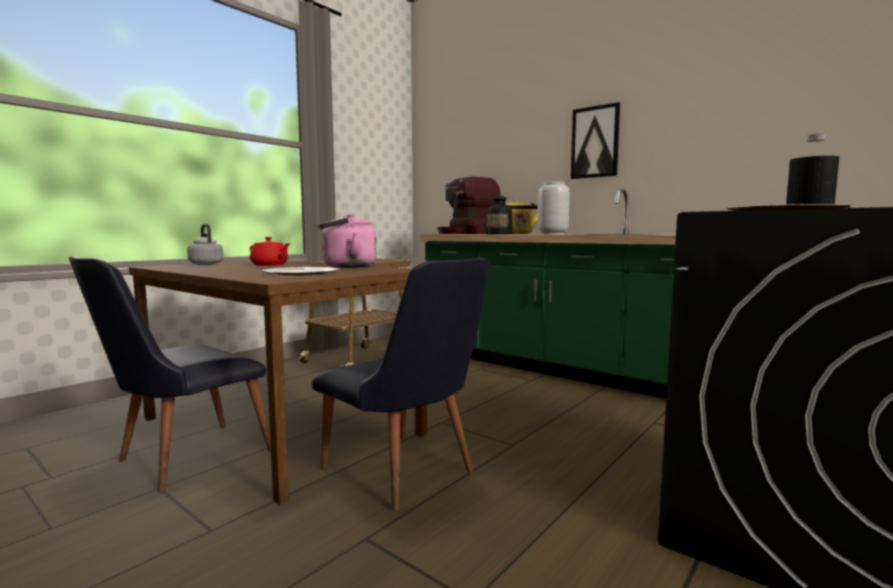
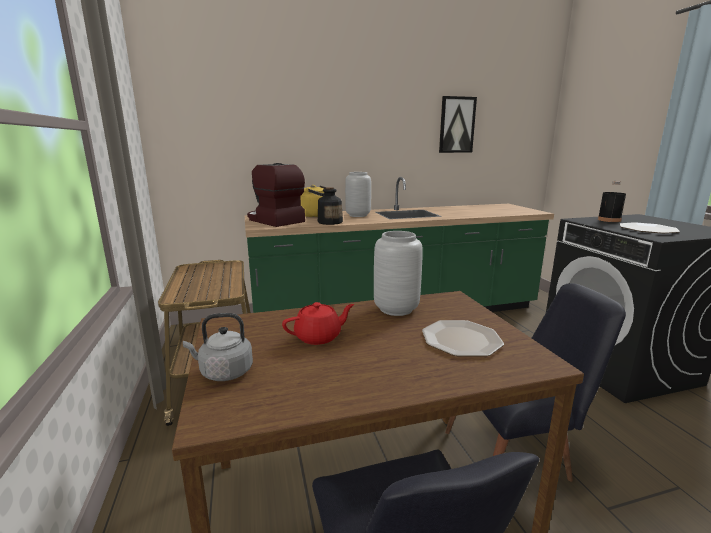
camera: 55 degrees left, 10 degrees up
(346, 267) = (395, 309): pink kettle -> grey vase
(467, 233) = (274, 221): coffee machine -> coffee machine turned 135 degrees clockwise
(595, 142) = (366, 135): picture -> picture (456, 125)

